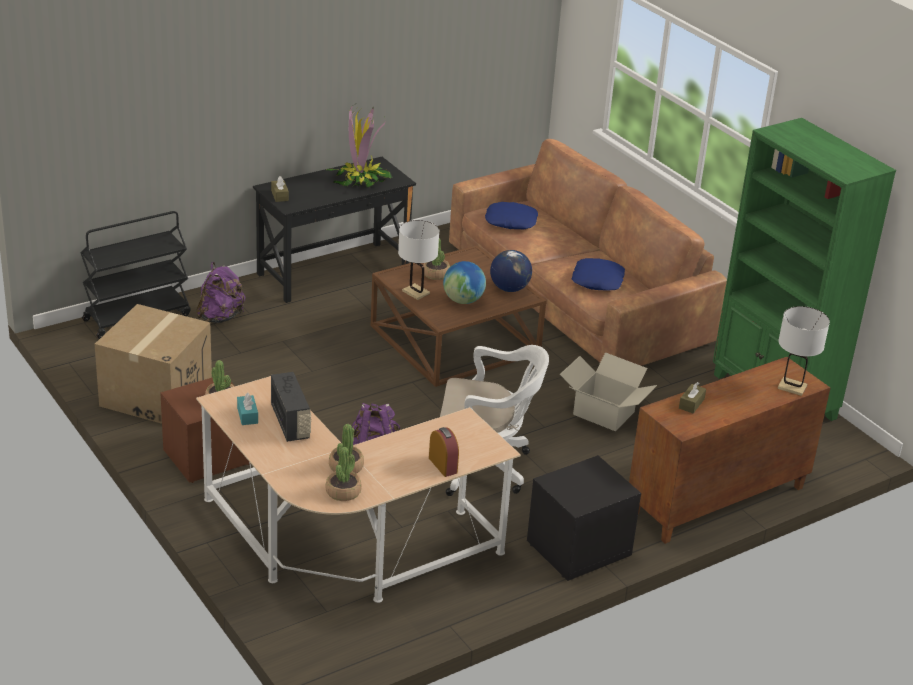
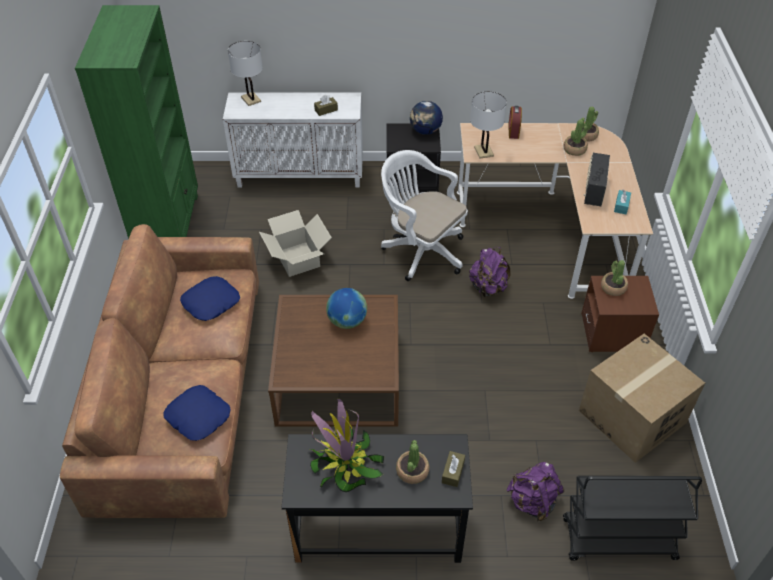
camera: 145 degrees left, 15 degrees up
(416, 292) = (379, 347): white table lamp -> white table lamp (483, 151)
(436, 274) = (342, 364): potted plant -> potted plant (412, 471)
(509, 288) = (295, 320): globe -> globe (425, 131)
(717, 501) = (300, 175): brown cabinet -> white cabinet

